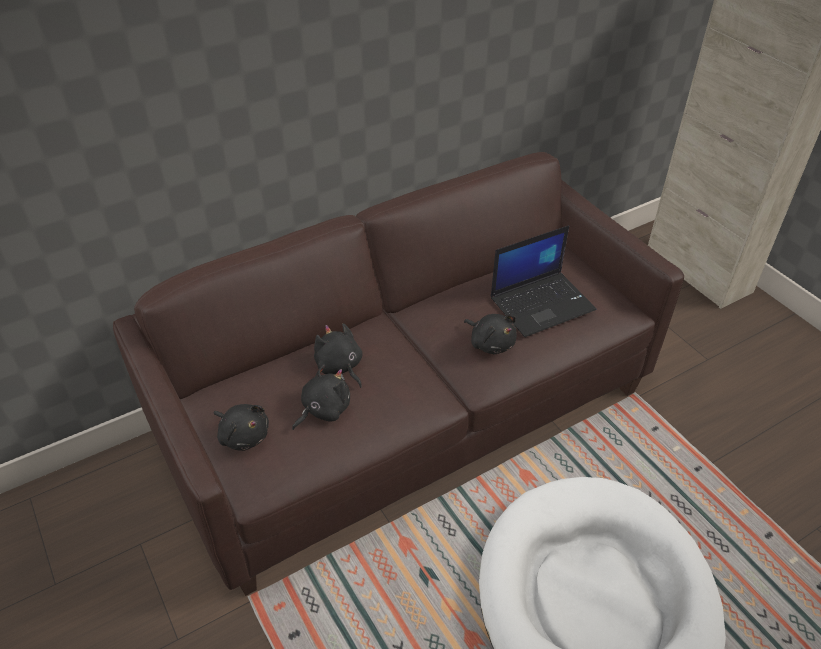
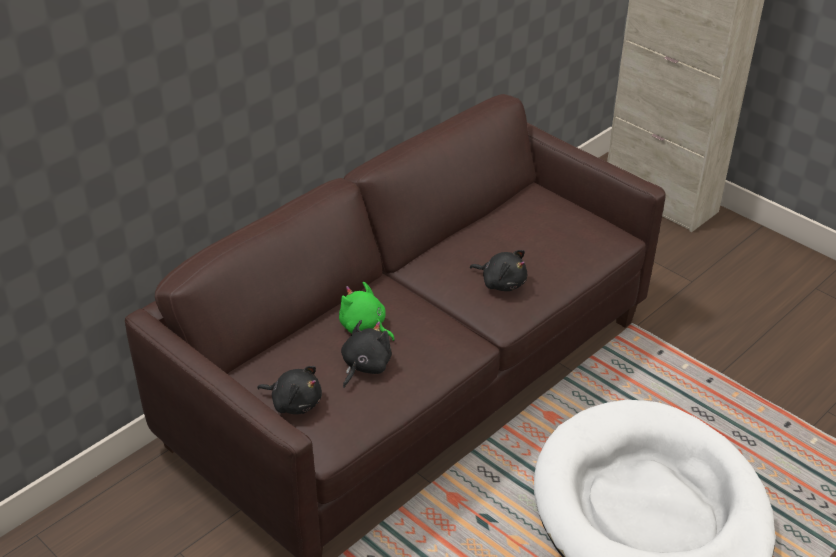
camera: 15 degrees left, 5 degrees down
(340, 367) = (364, 327): black plush toy -> green plush toy
(542, 303) = (538, 239): laptop -> none

